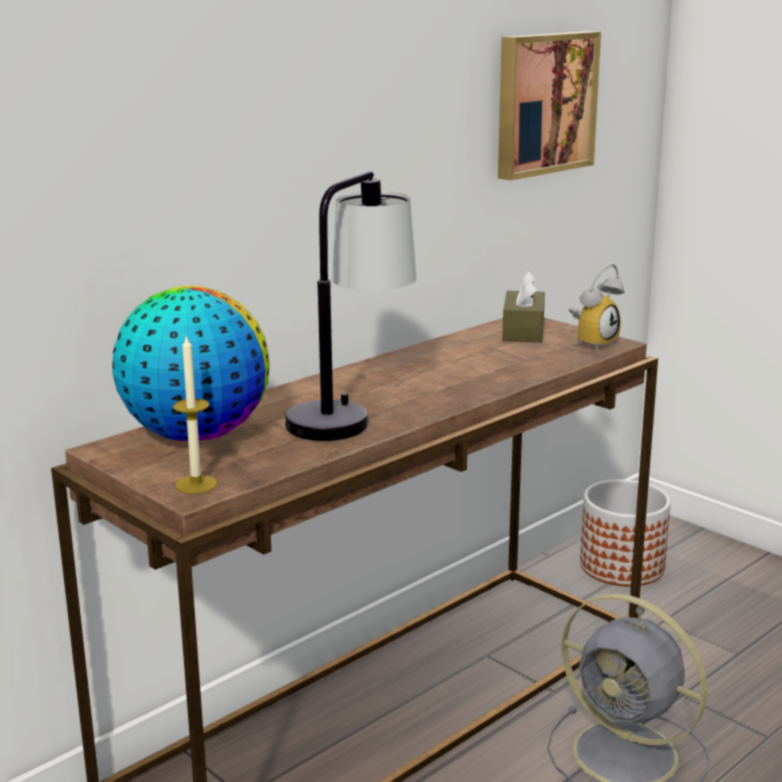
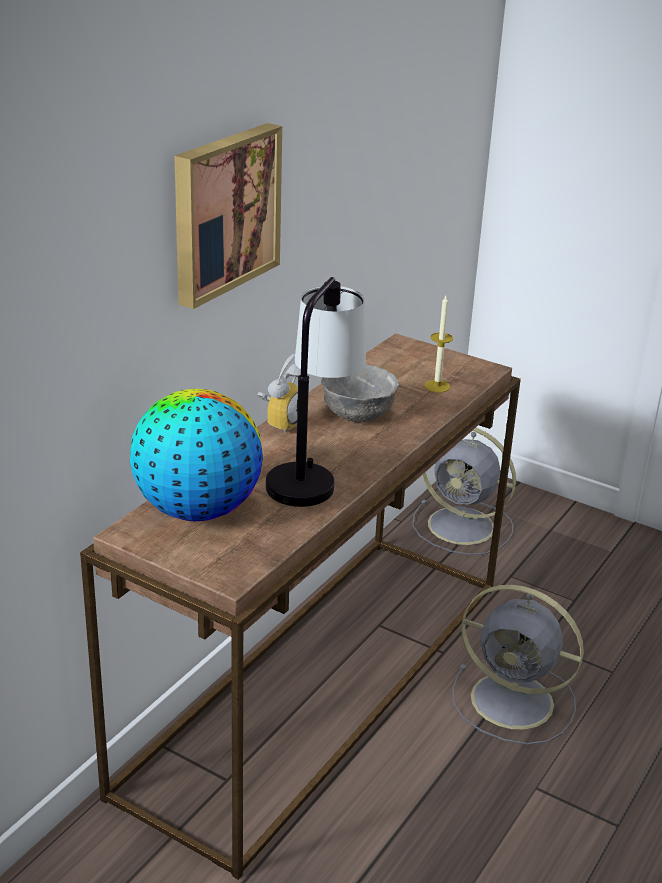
camera: 15 degrees left, 10 degrees up
(196, 484) = (229, 566): candle -> candle (437, 386)
(438, 370) = (359, 414): none -> grey bowl
(523, 331) = (407, 359): brown tissue box -> none
(543, 103) = (411, 150): picture -> picture (223, 212)
(593, 342) = (469, 369): alarm clock -> alarm clock (281, 422)
(622, 567) = (464, 527): planter -> grey fan

